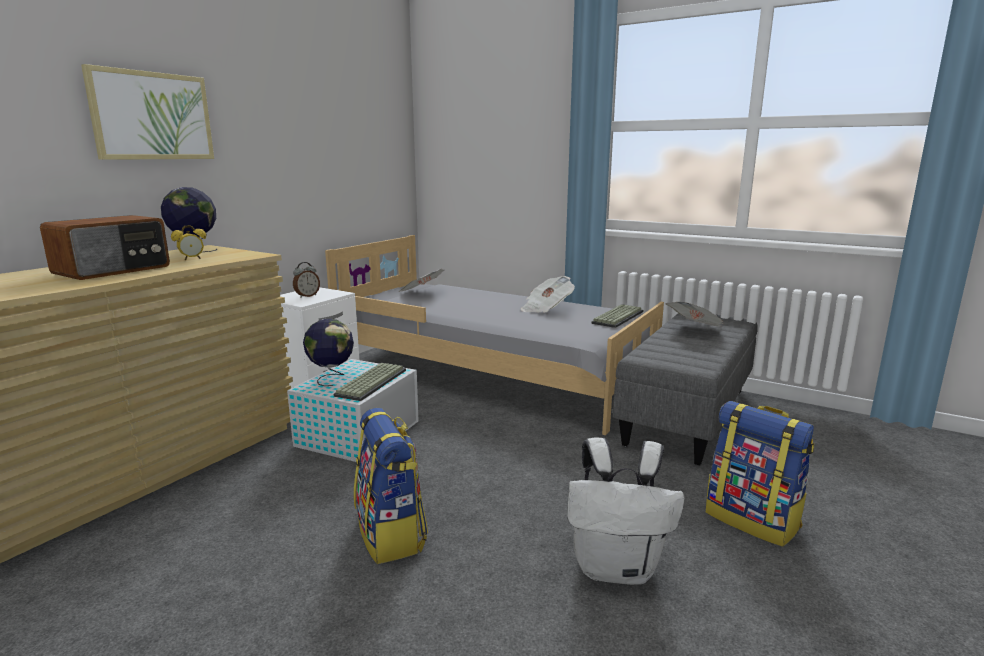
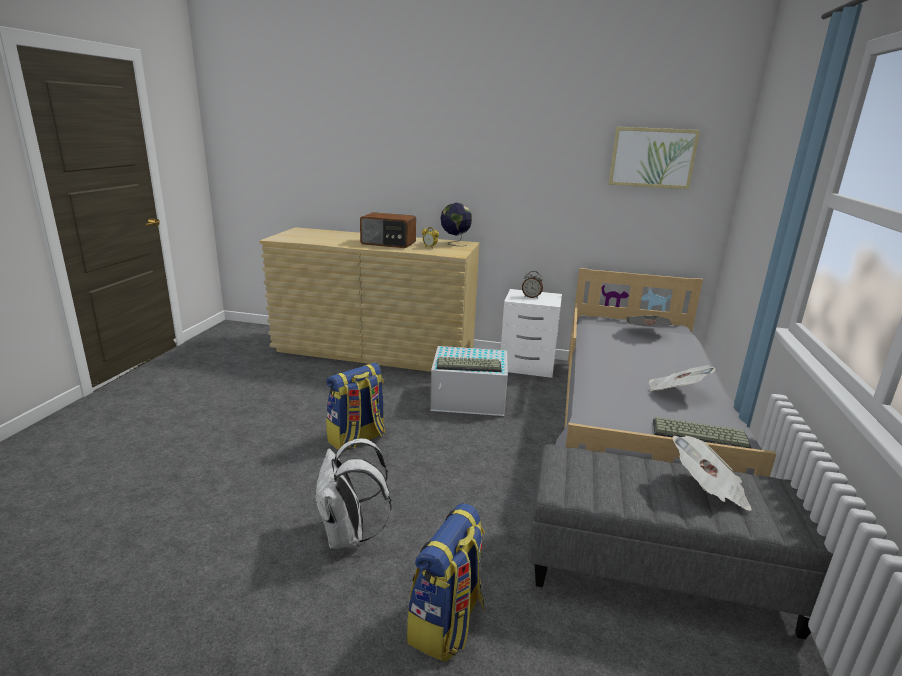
camera: 70 degrees right, 5 degrees up
(152, 116) = (461, 156): picture -> picture (652, 157)
(331, 378) = (466, 352): globe -> none

